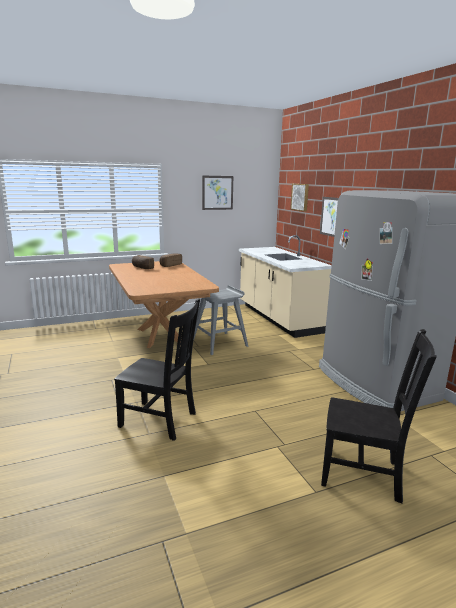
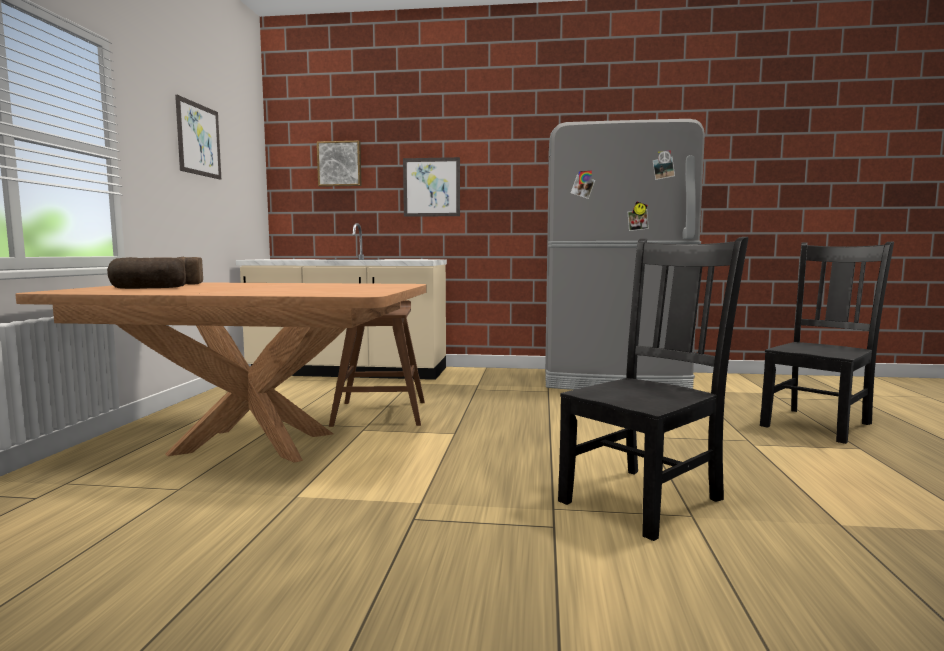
camera: 60 degrees left, 10 degrees down
(219, 343) = (380, 413): grey stool -> brown stool

